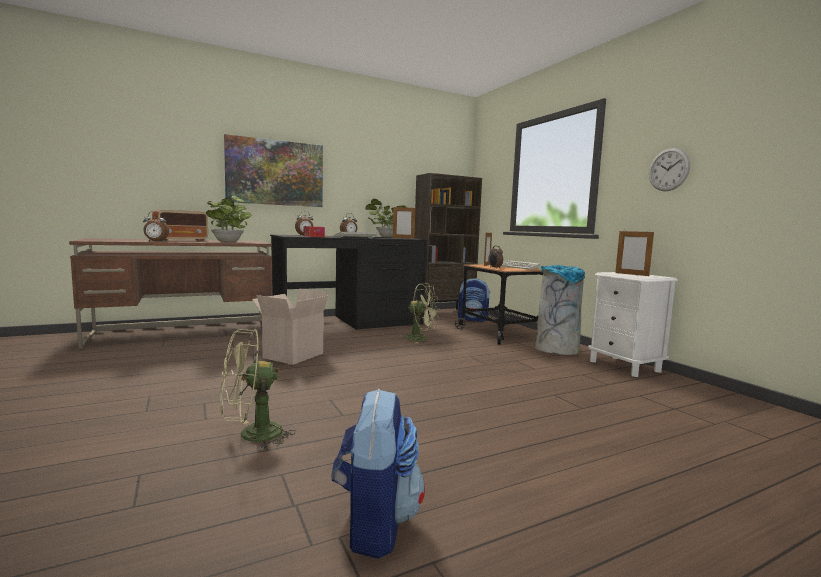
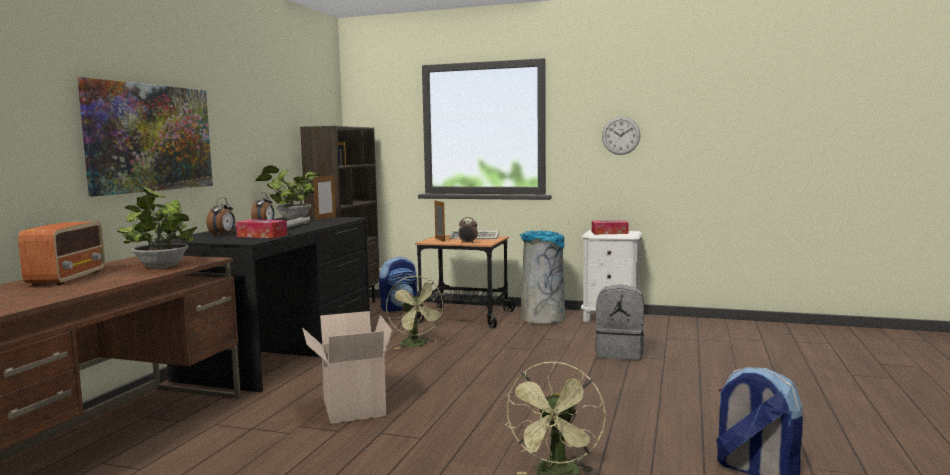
camera: 45 degrees left, 0 degrees up
(155, 241) = (90, 289): alarm clock -> none
(421, 339) = (417, 345): green fan -> green fan turned 90 degrees clockwise
(552, 389) = (620, 353): none -> grey backpack
(631, 274) = (609, 233): picture frame -> tissue box

